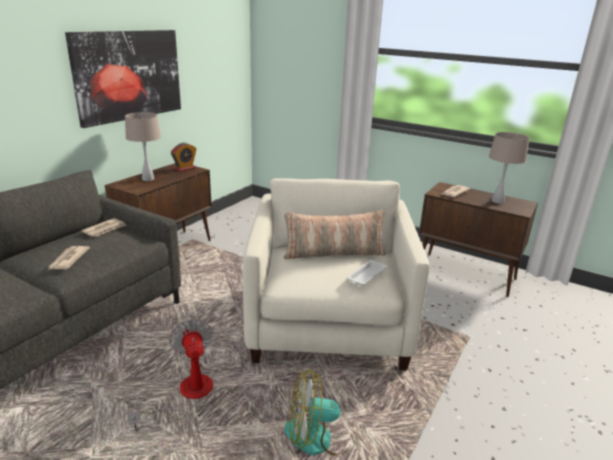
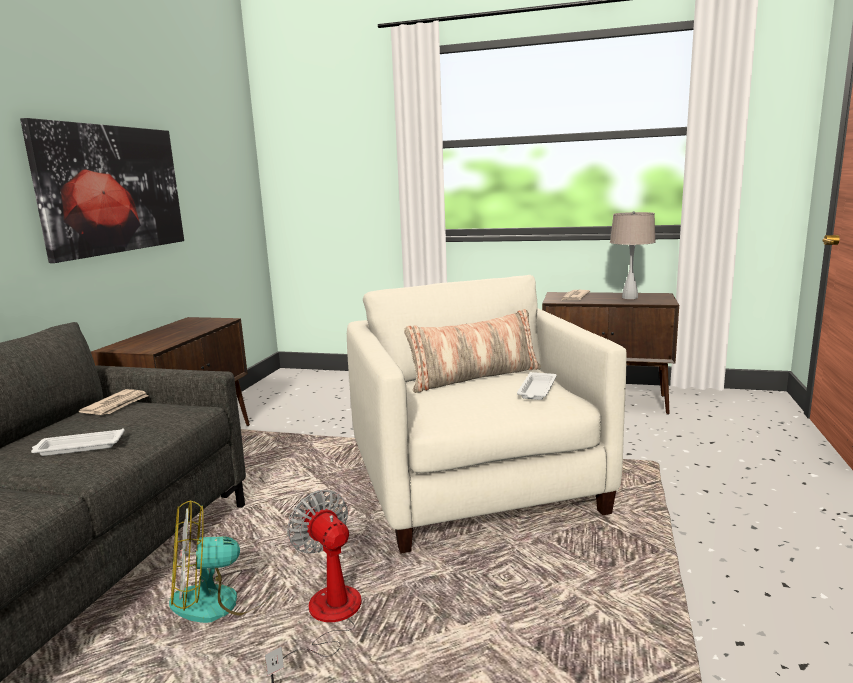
camera: 15 degrees left, 10 degrees down
(68, 259) = (78, 447): newspaper -> white tray
(148, 179) = (155, 337): beige table lamp -> none
(185, 168) = (203, 321): alarm clock -> none
(319, 437) = (555, 620): fan -> fan (221, 601)

